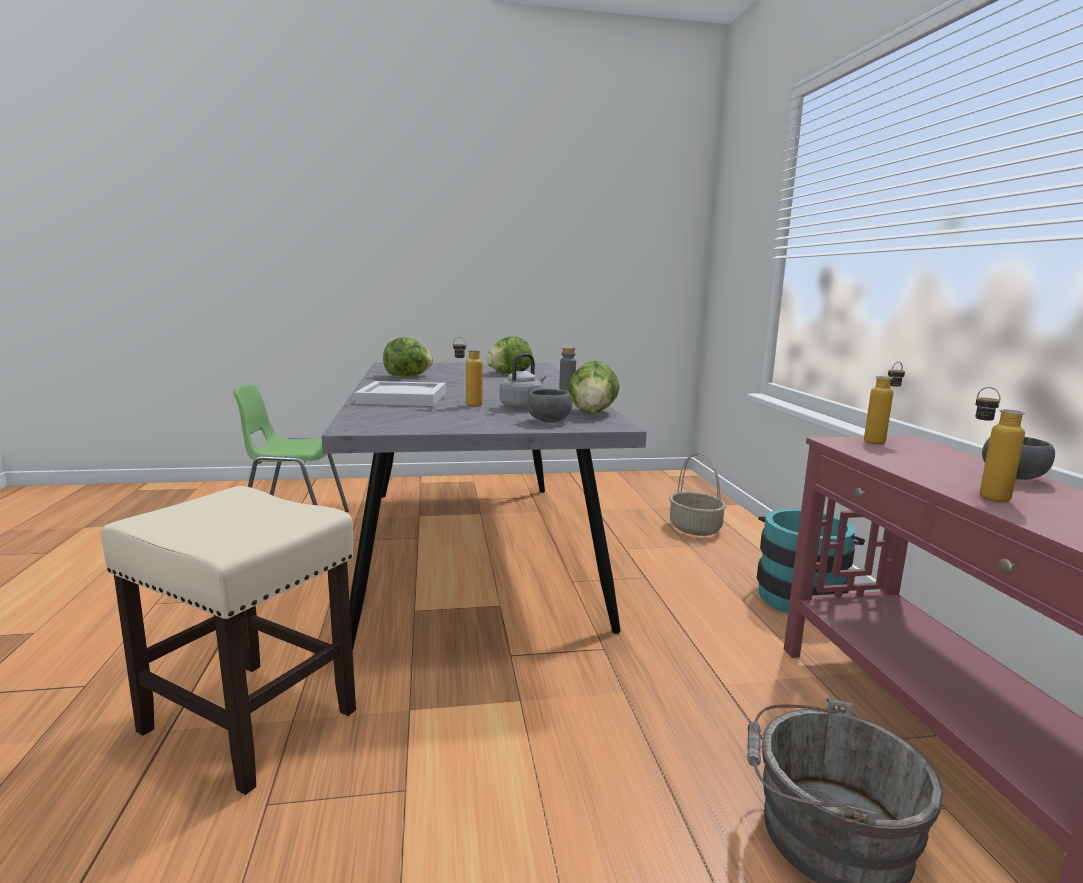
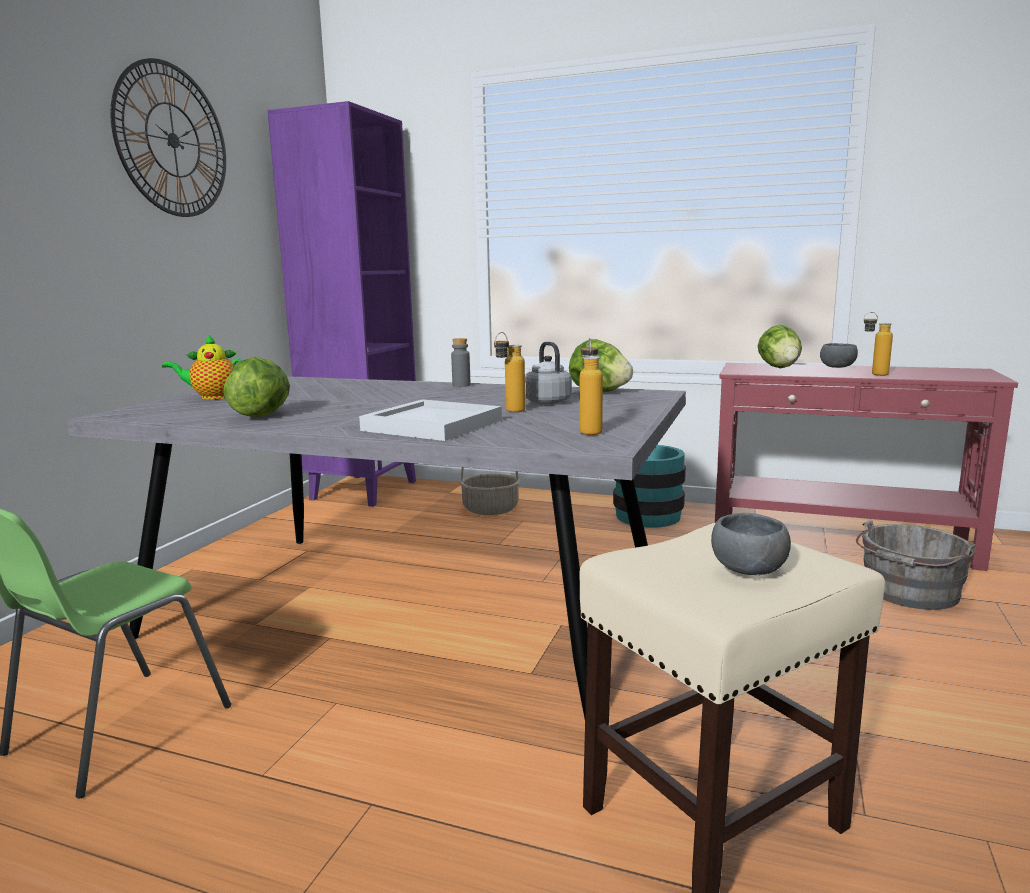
camera: 60 degrees left, 0 degrees up
(455, 365) = (212, 397): none -> teapot
(509, 373) = (322, 389): lettuce -> lettuce (779, 368)
(528, 191) = (173, 140): none -> wall clock
(548, 421) = (624, 402): grey bowl -> grey bowl (746, 570)
(661, 481) = (364, 490): none -> purple bookcase
(879, 441) = (741, 367): bottle -> bottle (590, 430)

